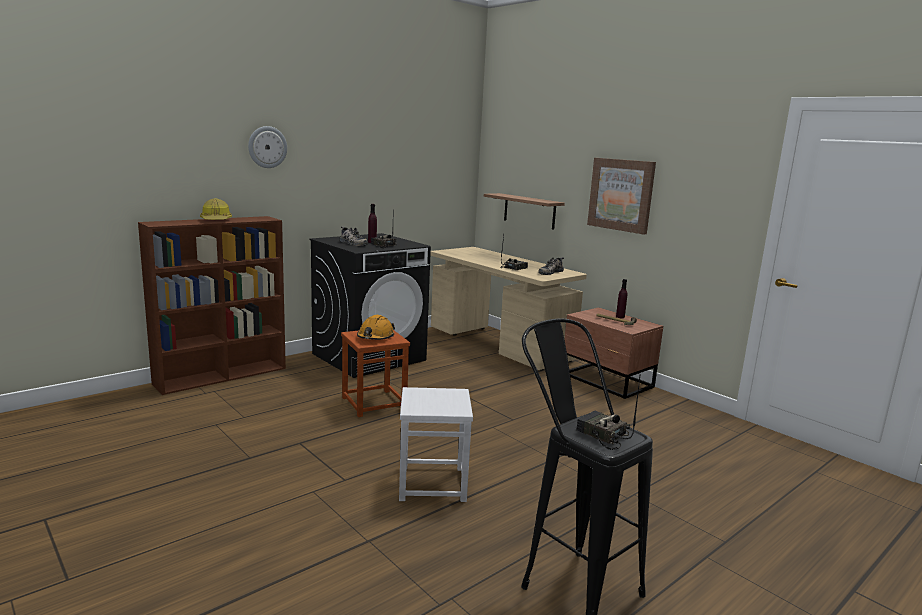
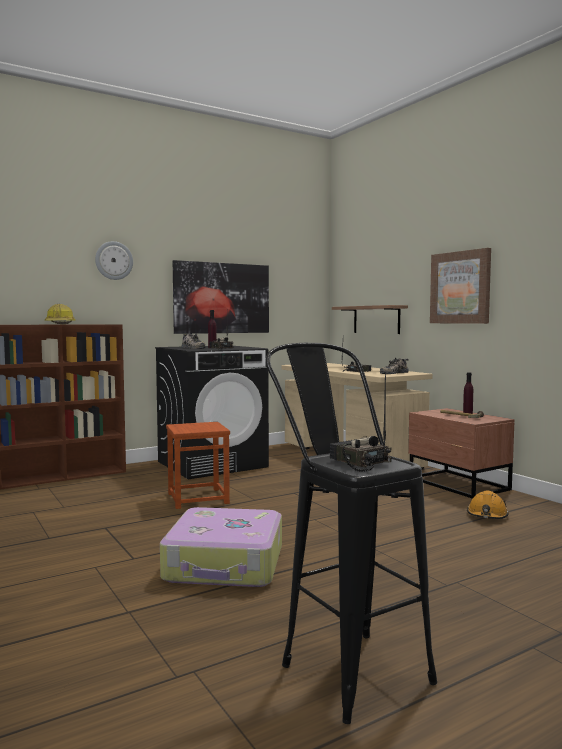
camera: 10 degrees right, 10 degrees down
(375, 184) = (222, 298): none -> picture
(375, 337) = (197, 427): orange hard hat -> orange hard hat (487, 515)
(432, 483) = (225, 564): white stool -> suitcase

